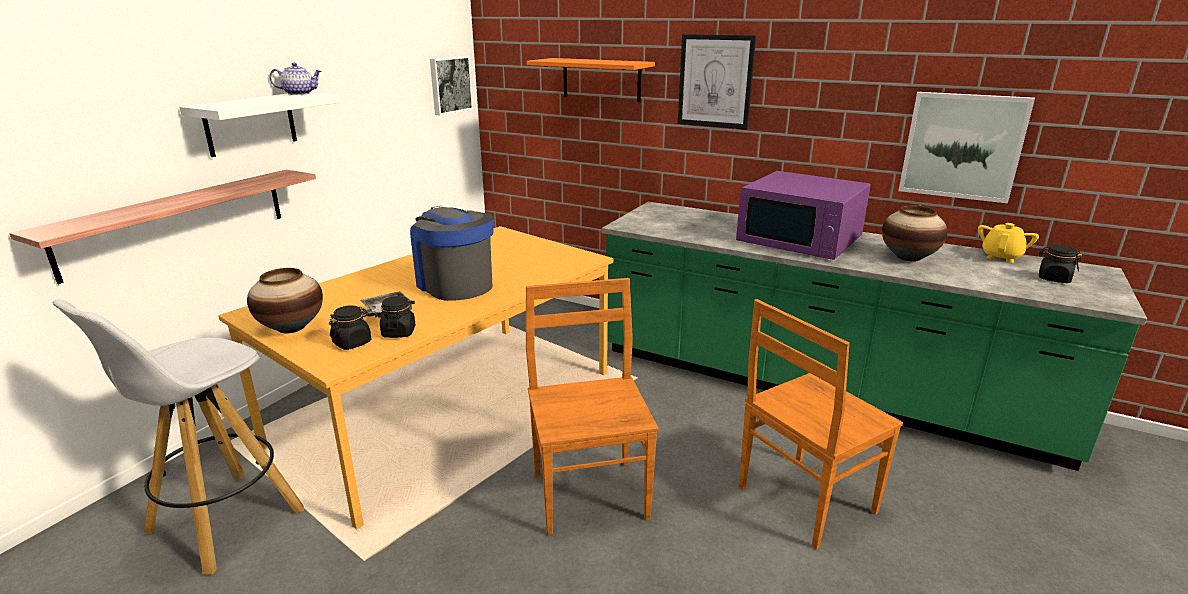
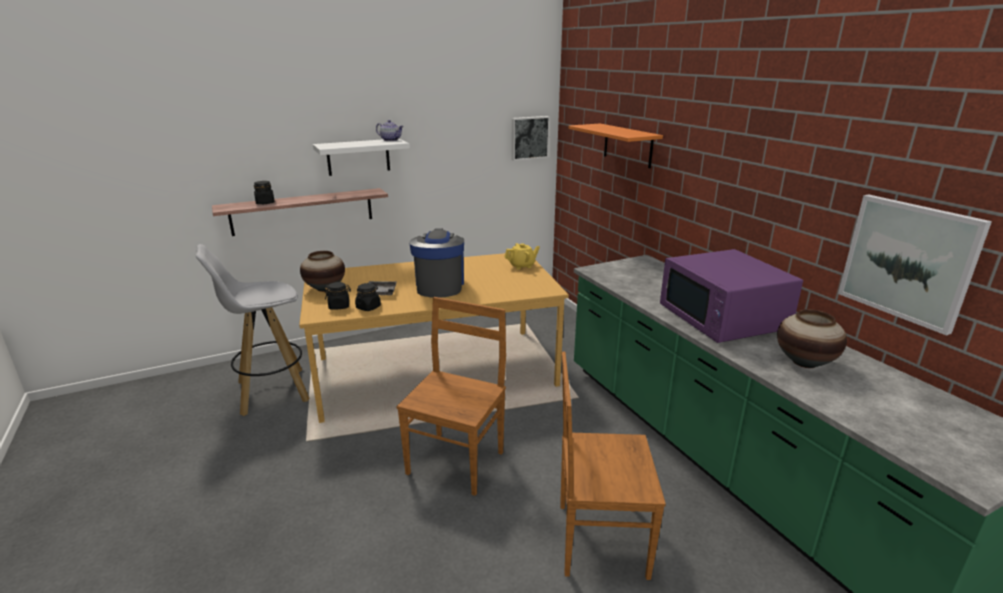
camera: 35 degrees right, 0 degrees up
(715, 81) = (702, 158): picture -> none
(1001, 257) = (922, 392): yellow teapot -> yellow teapot (522, 266)
(1053, 279) = (944, 432): black jar -> black jar (265, 203)

